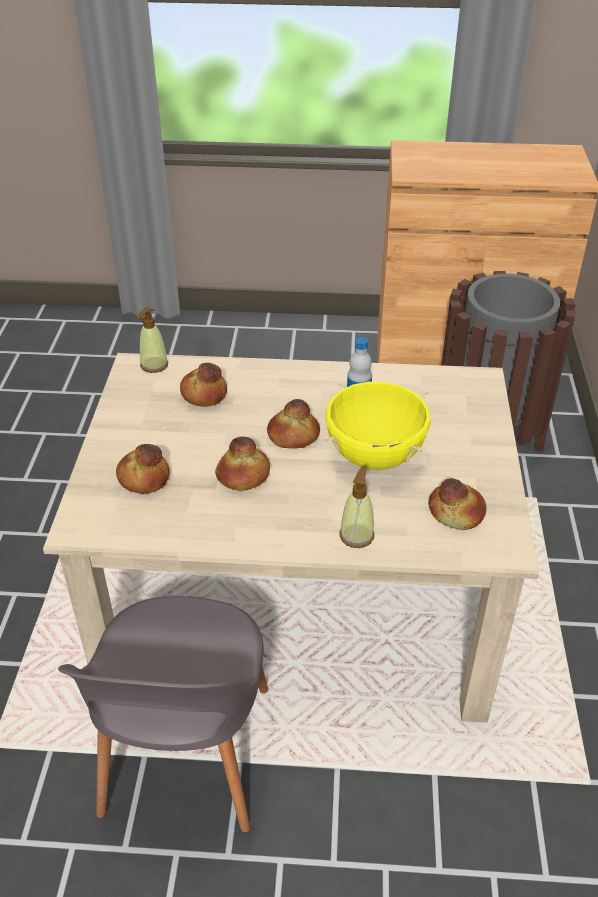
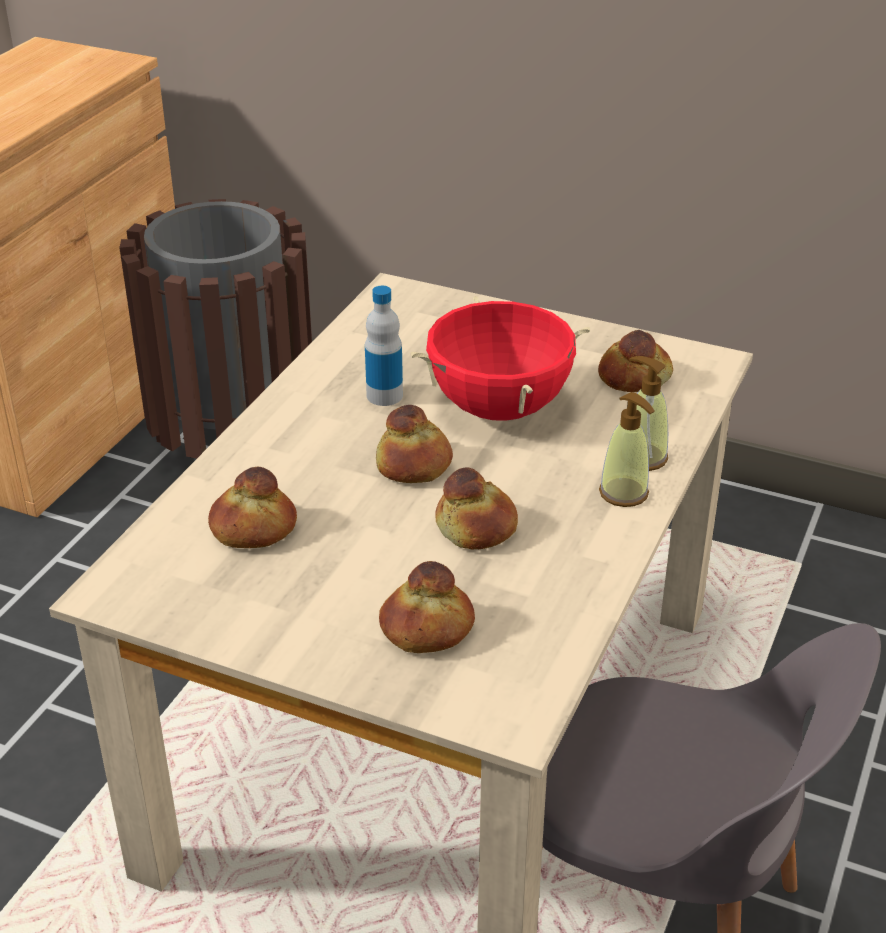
camera: 70 degrees left, 5 degrees down
(154, 365) = (128, 569): soap dispenser -> soap dispenser (624, 493)
(375, 457) = (499, 408): yellow cooking pot -> red cooking pot

